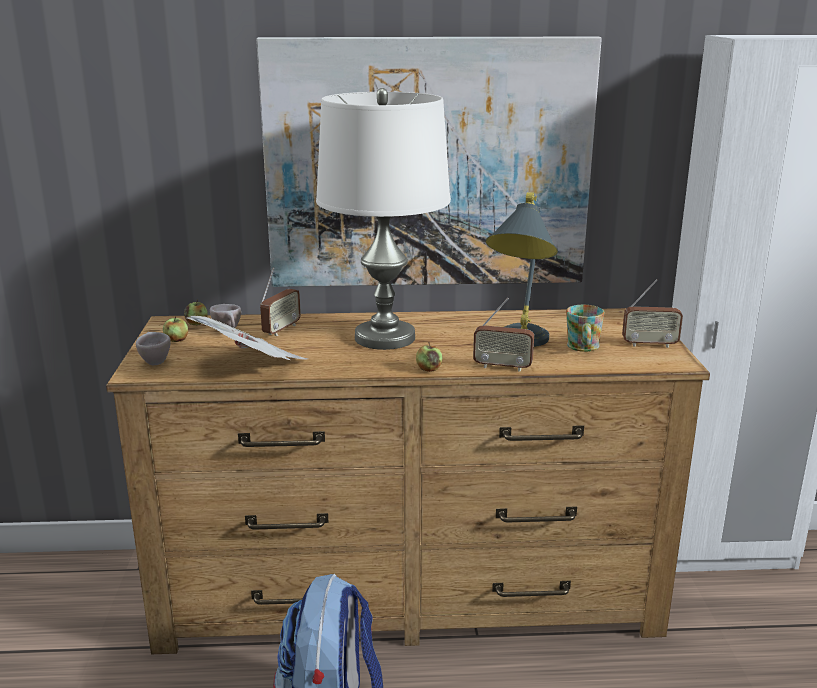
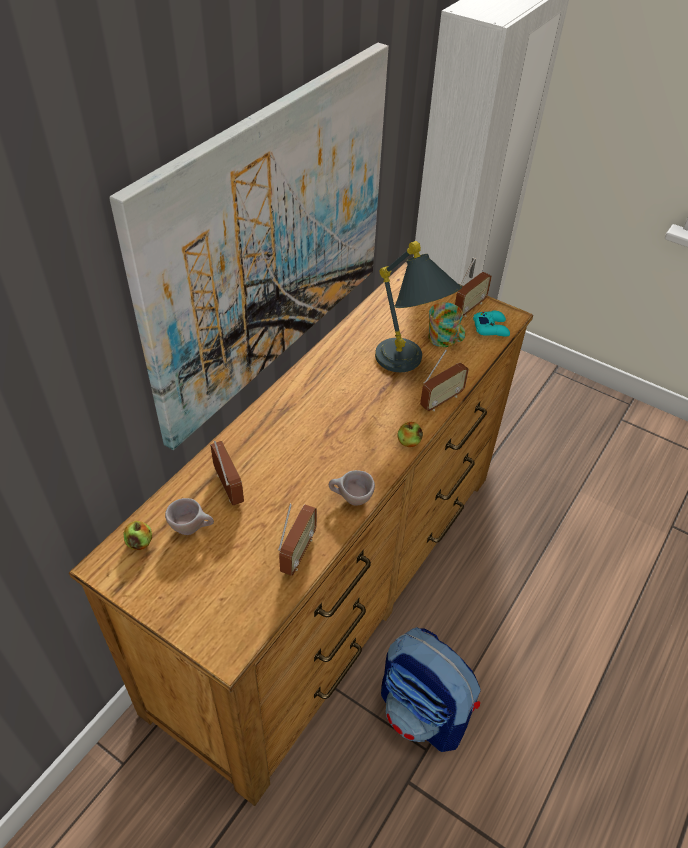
camera: 55 degrees left, 25 degrees up
(154, 361) = (211, 623): beige cup -> beige cup (350, 499)
(176, 340) = (170, 580): apple -> none
(250, 367) = (298, 553): newspaper -> radio
(384, 338) = (319, 431): white table lamp -> none
(643, 359) = (491, 328): none -> turquoise game controller

